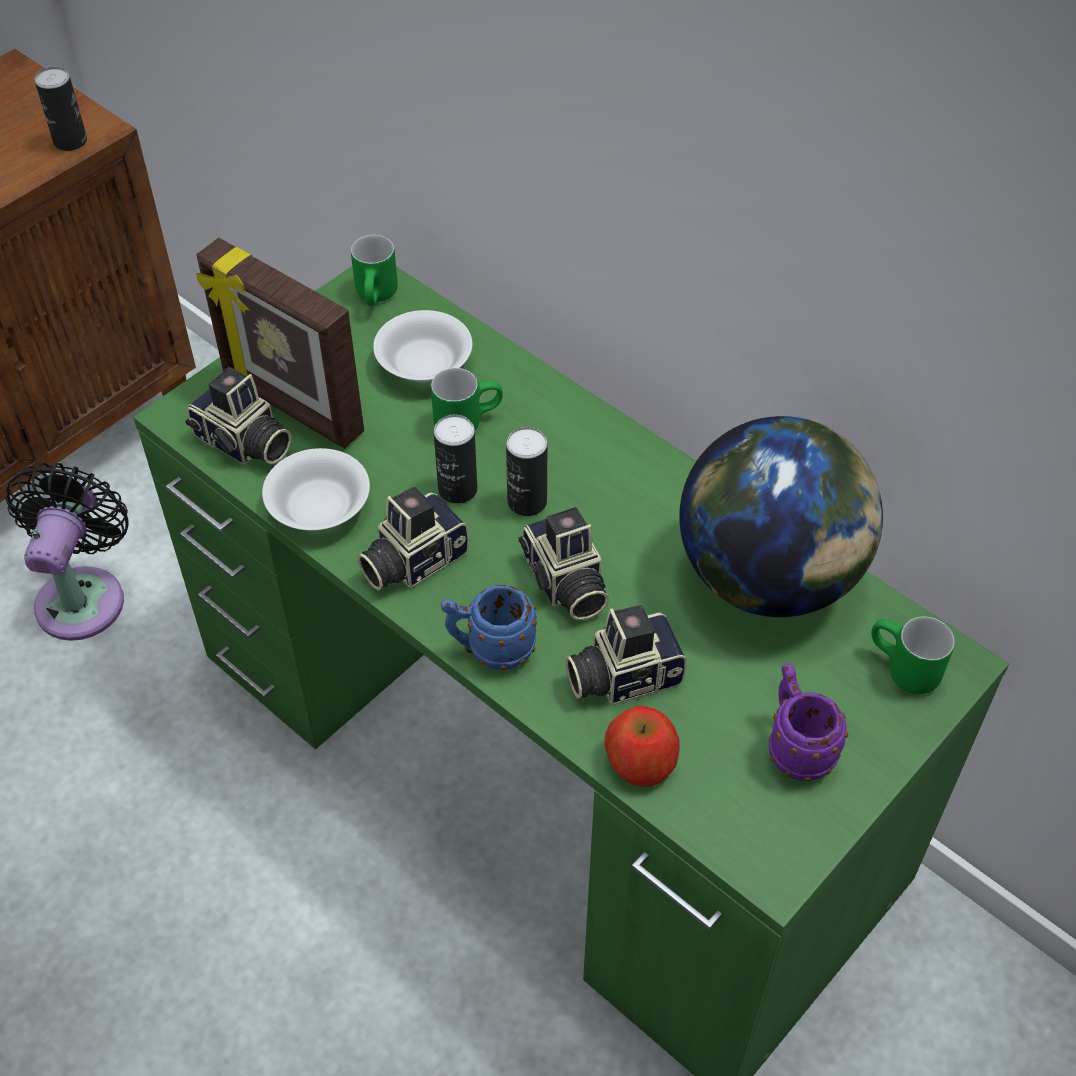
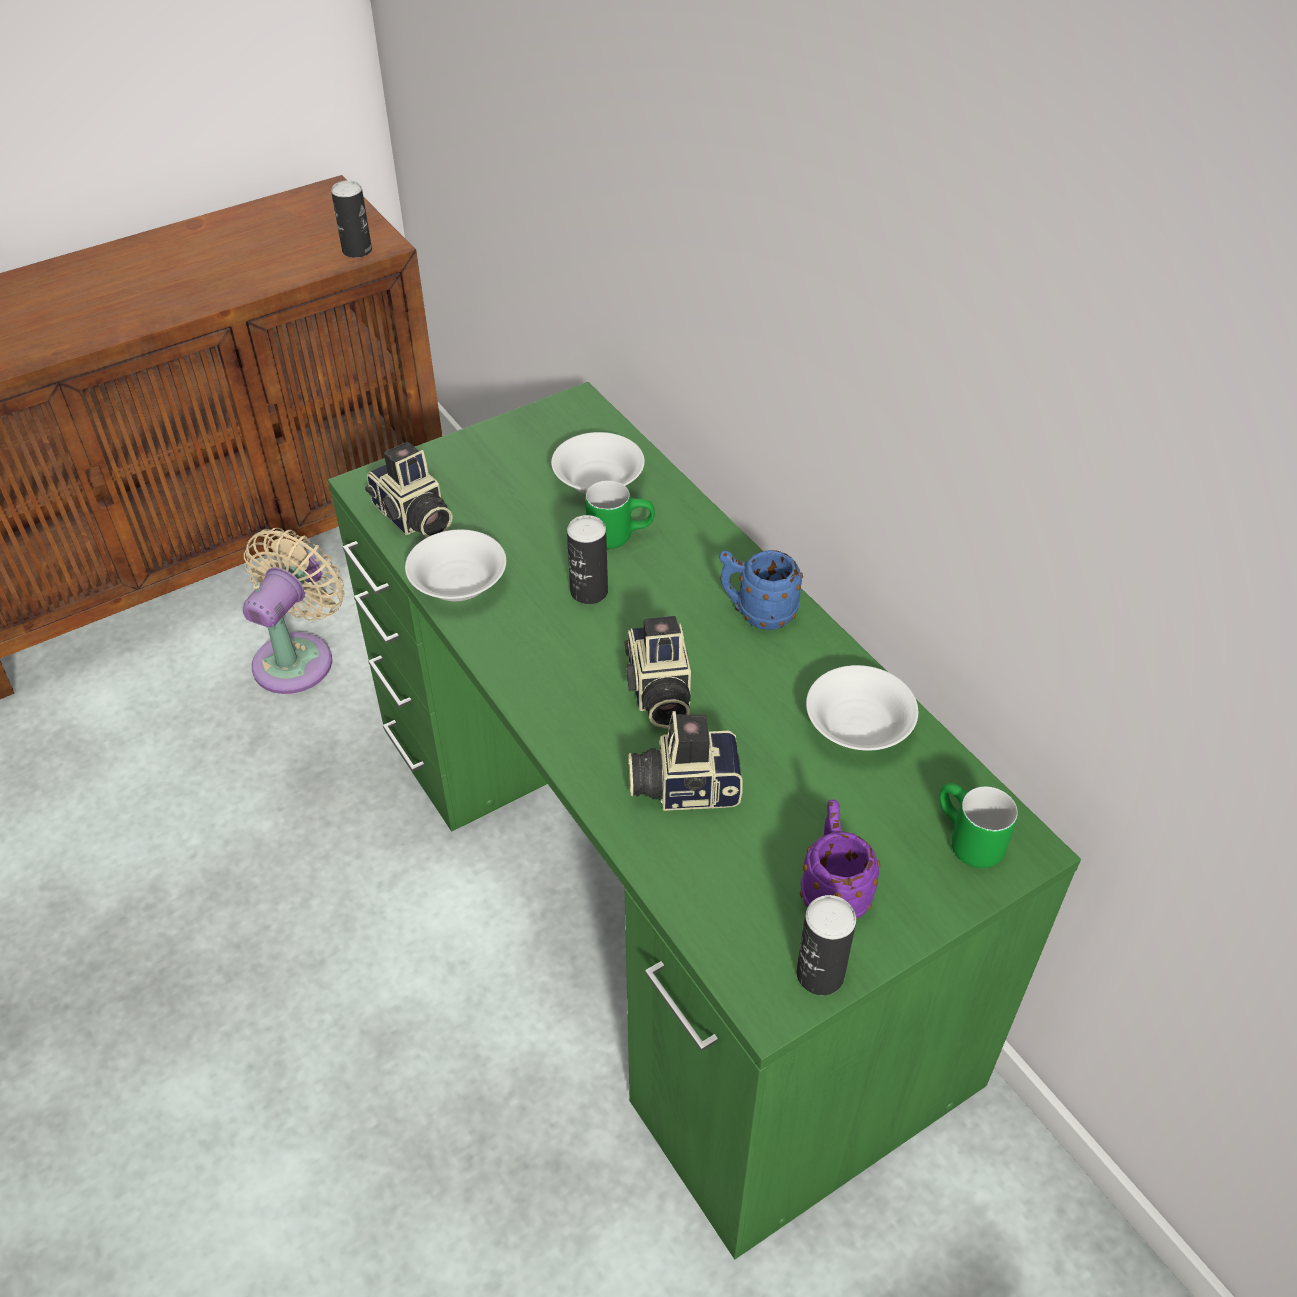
camera: 15 degrees right, 5 degrees down
(83, 595) = (298, 657): black fan -> beige fan
(291, 407) = (466, 495): picture frame -> none
(378, 297) = (578, 419): green mug -> none
(411, 560) = (524, 644): camera -> none
(490, 649) = (567, 737): blue mug -> blue mug (756, 613)
(527, 501) = (649, 614): can -> can (820, 974)
(641, 760) = (674, 868): apple -> none
(769, 576) = (859, 727): globe -> white bowl

